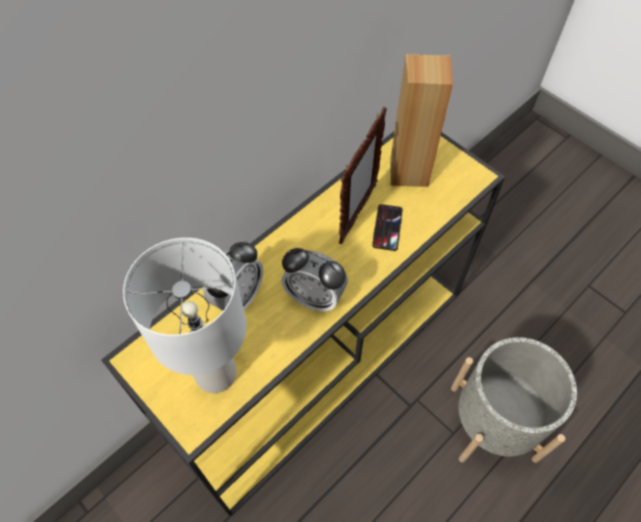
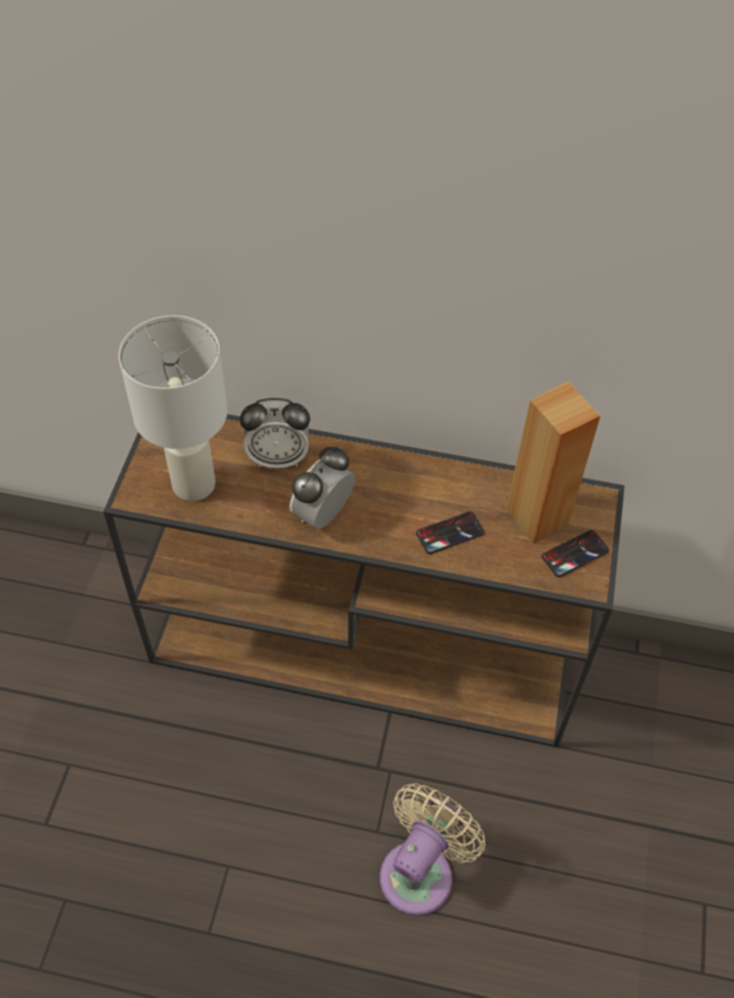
camera: 55 degrees right, 5 degrees down
(314, 297) = (323, 514): alarm clock -> alarm clock turned 45 degrees clockwise
(322, 360) = (367, 649): yellow console table -> brown console table
(357, 213) = (445, 500): picture frame -> none
(451, 169) = (575, 553): none -> phone
(493, 422) = (421, 871): grey planter -> beige fan

